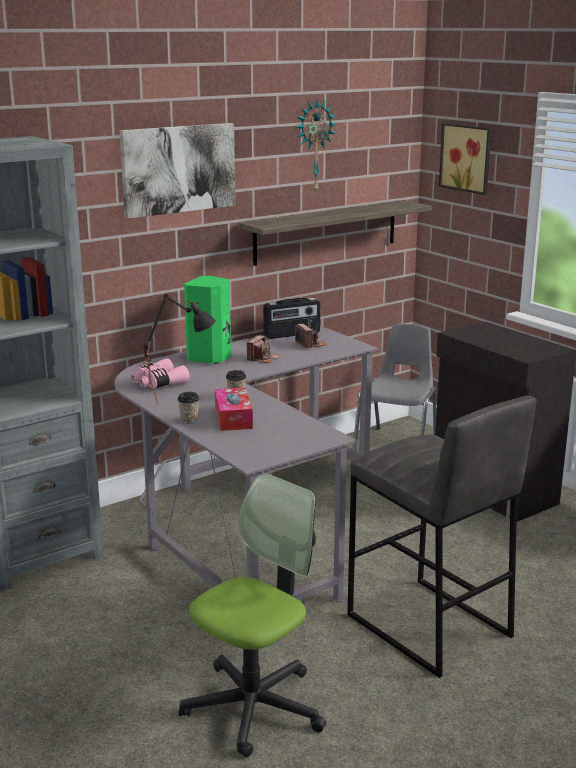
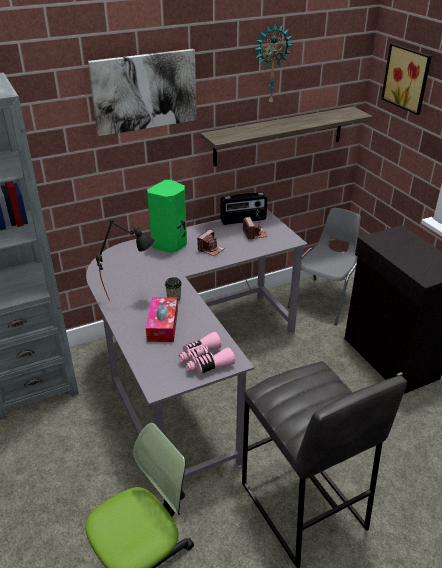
camera: 10 degrees right, 15 degrees up
(158, 383) = (119, 273): pink binoculars -> pink binoculars (205, 361)
(189, 420) = (127, 325): cup -> none

